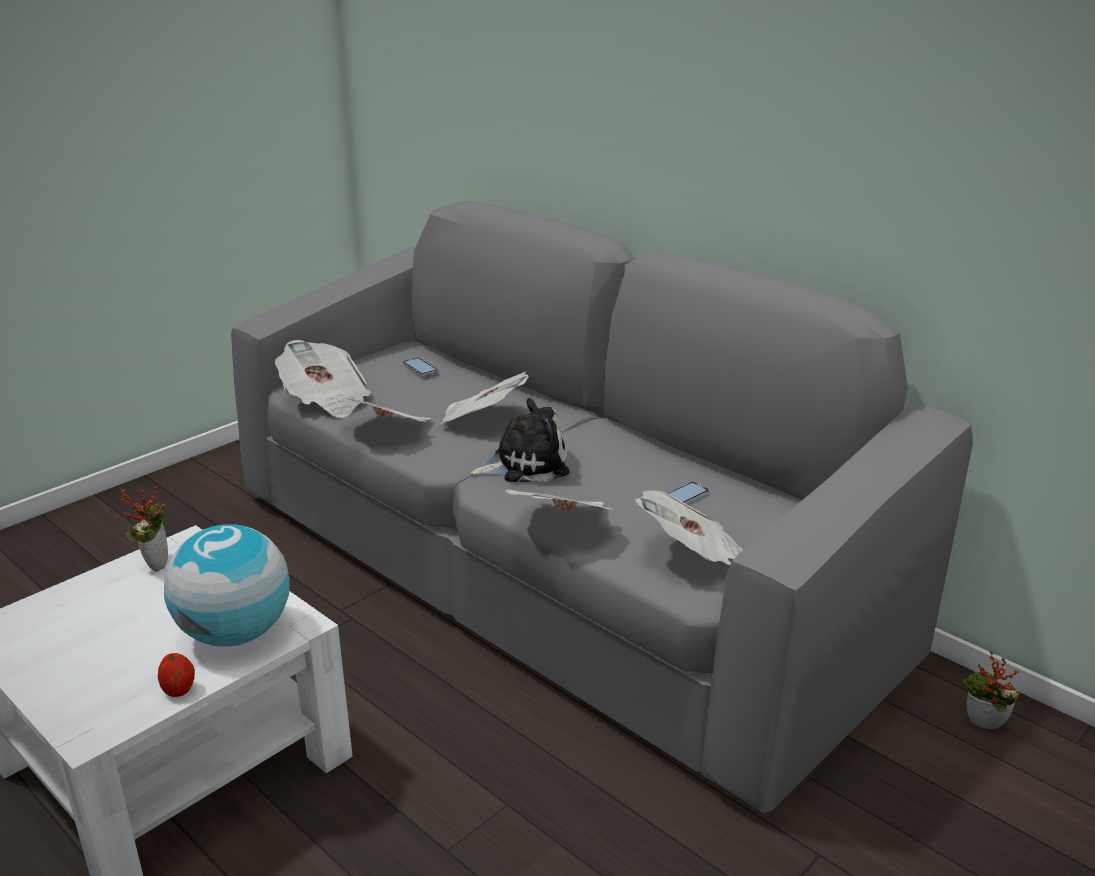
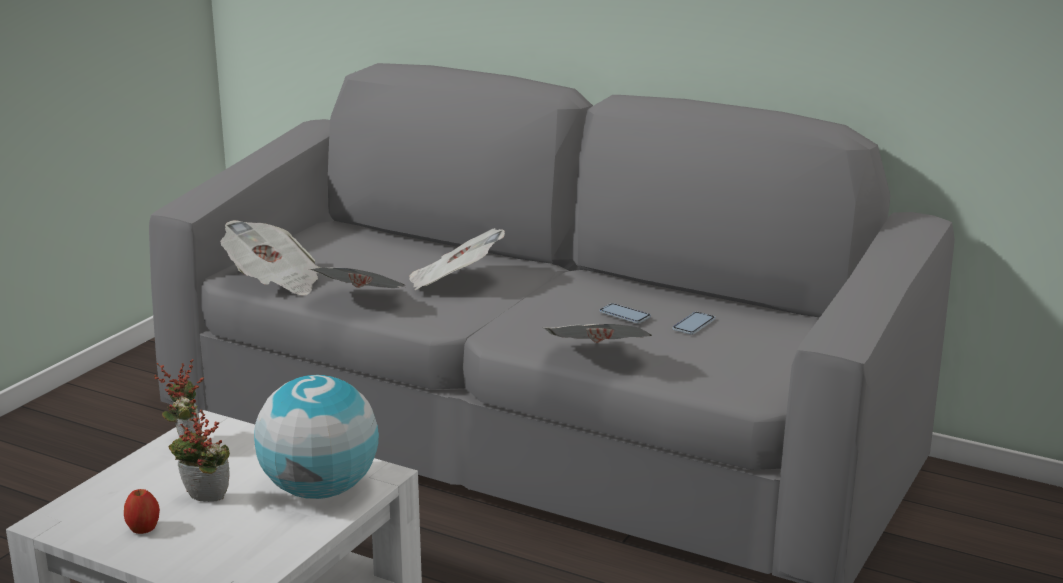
camera: 15 degrees left, 5 degrees down
(179, 690) = (298, 540): apple -> apple (143, 529)
(420, 367) = (354, 243): phone -> phone (624, 315)
(525, 464) = (525, 315): plush toy -> none
(694, 556) = (734, 368): newspaper -> none
(982, 726) = (995, 506): potted plant -> potted plant (203, 500)

